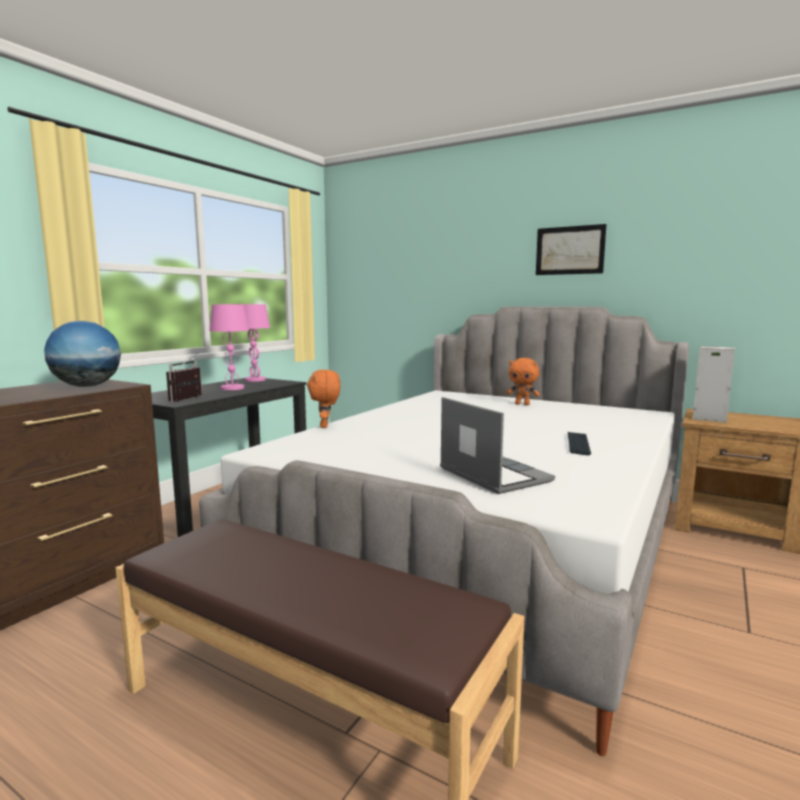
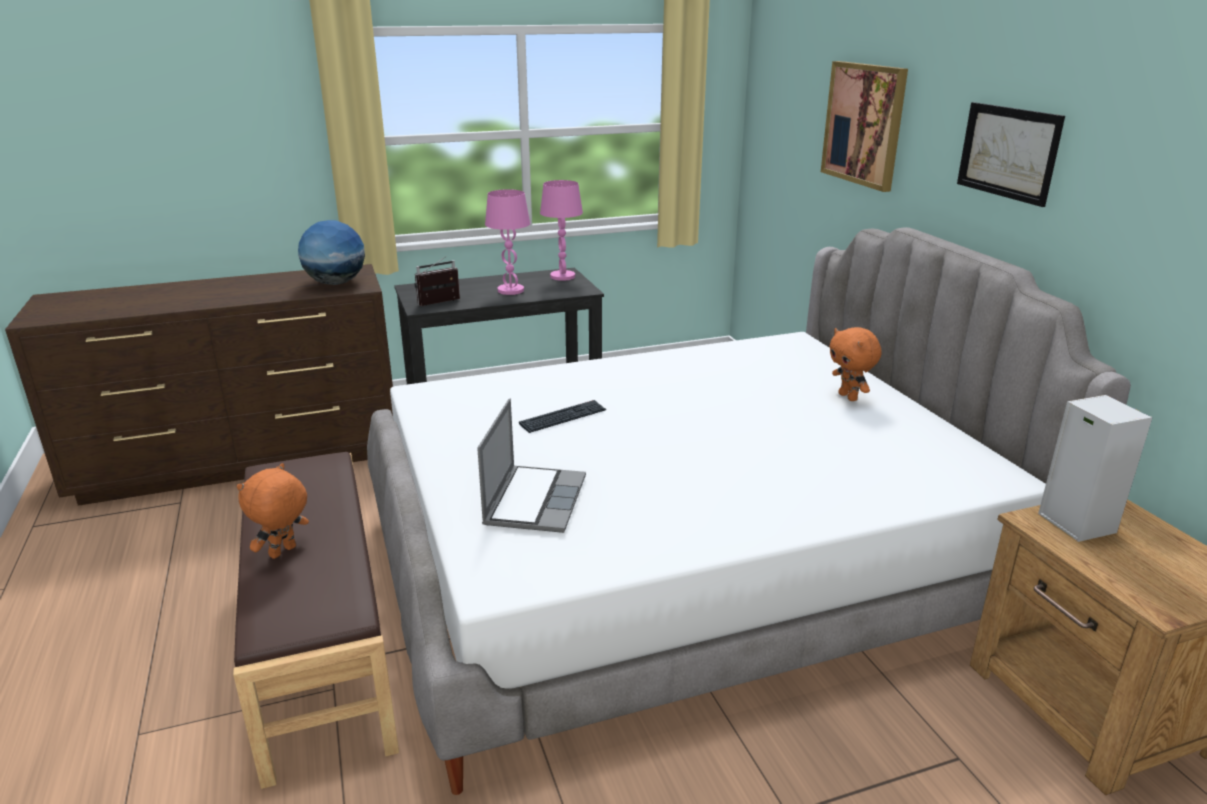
camera: 40 degrees right, 15 degrees up
(325, 426) = (541, 369): orange plush toy -> orange plush toy (283, 552)
(448, 257) = (864, 124): none -> picture
(578, 444) = (728, 495): keyboard -> keyboard (563, 418)

